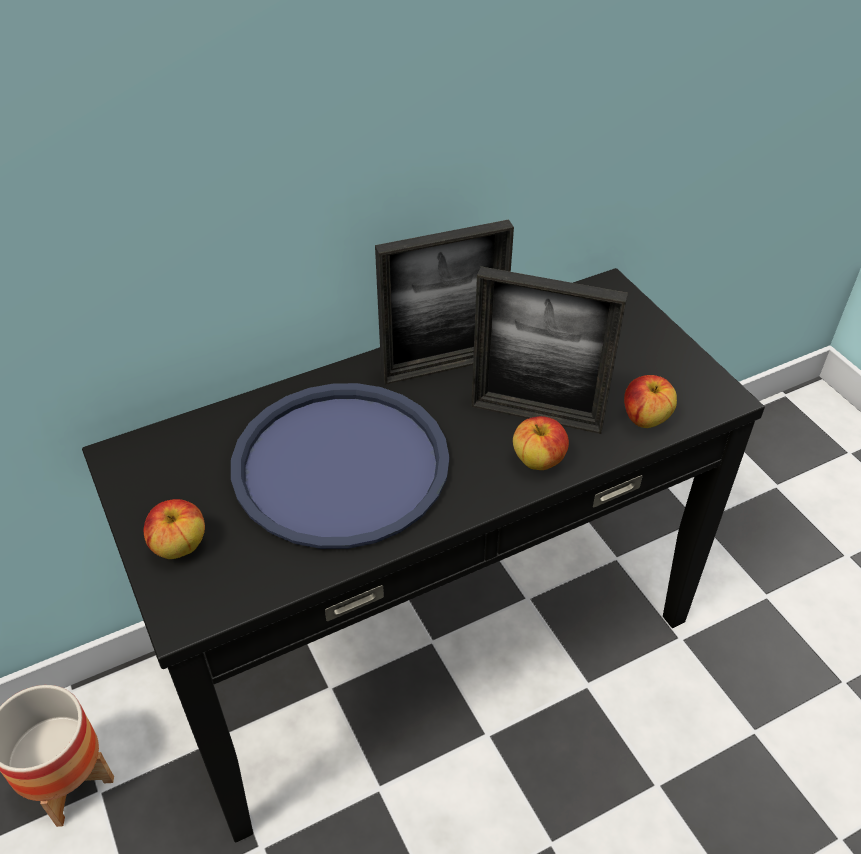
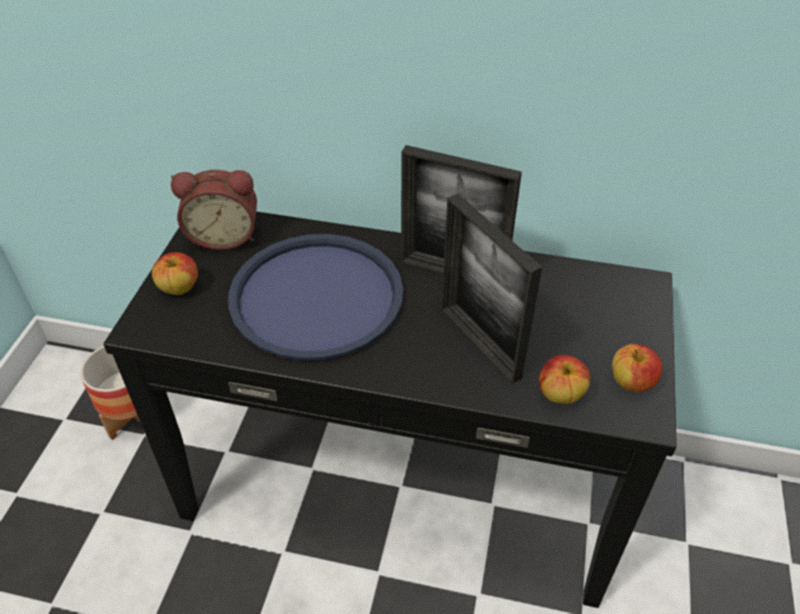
camera: 40 degrees right, 0 degrees up
(164, 462) = (224, 235): none -> alarm clock
(538, 461) = (445, 373): apple -> apple (631, 383)

